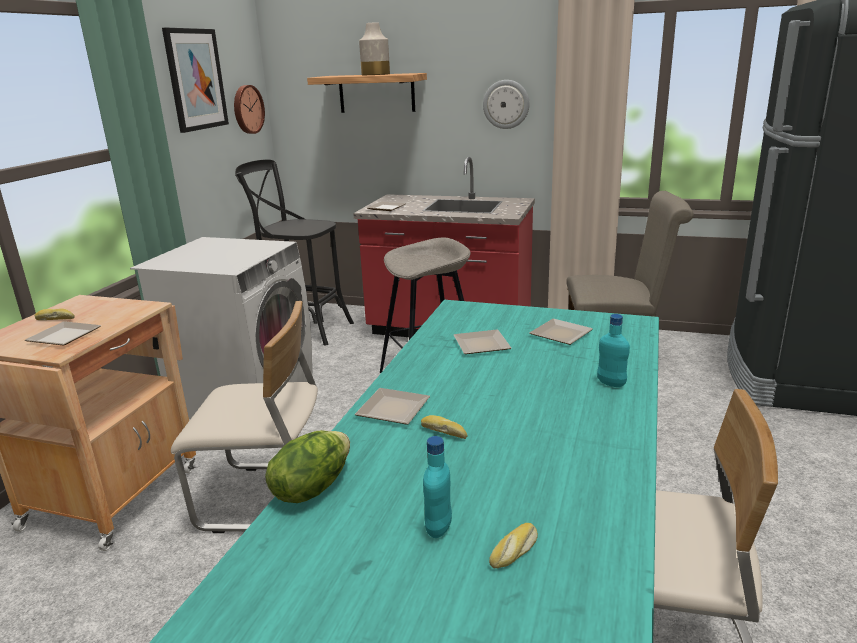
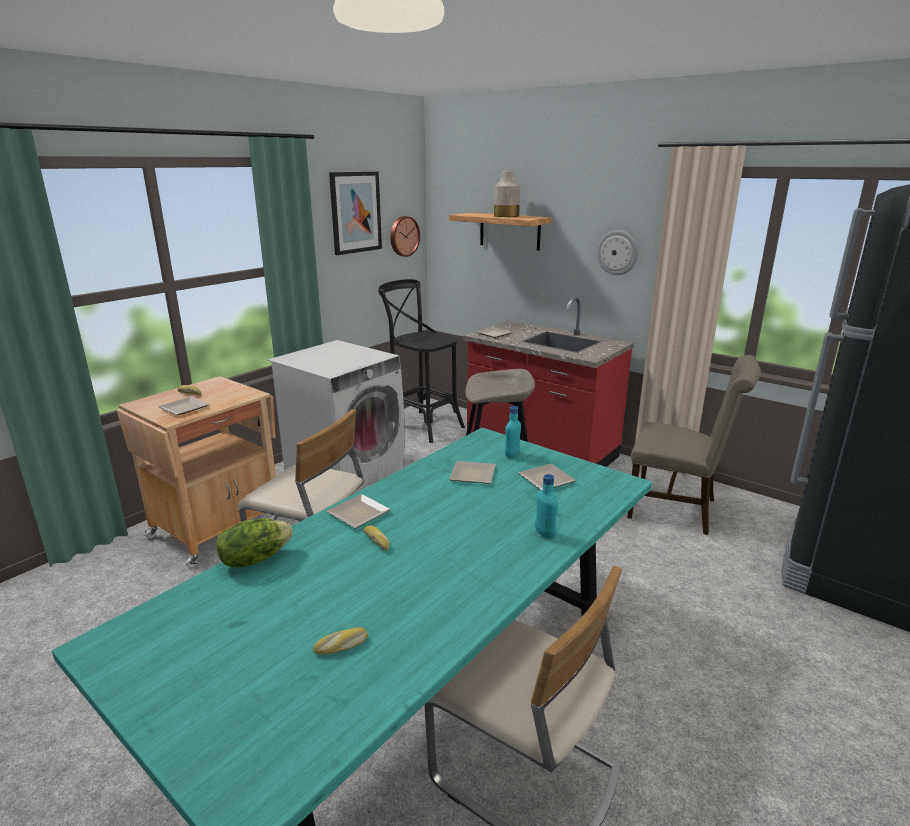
camera: 20 degrees right, 0 degrees up
(438, 528) = (307, 613): turquoise bottle -> turquoise bottle (512, 455)

